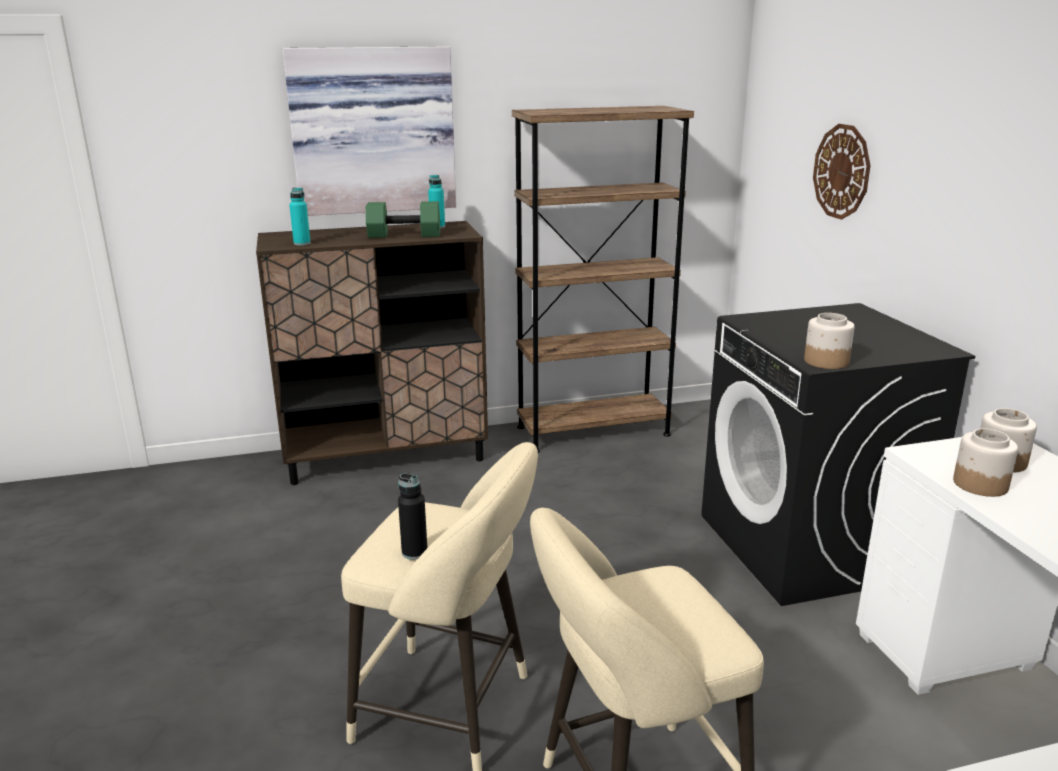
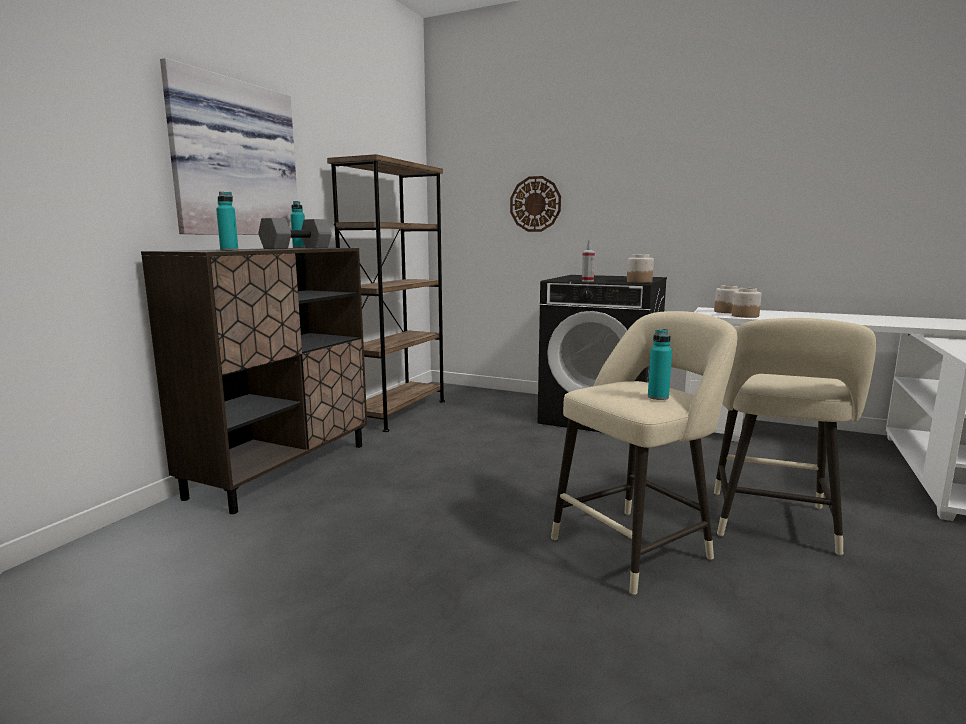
camera: 50 degrees left, 10 degrees down
(403, 235) = (297, 248): green dumbbell -> grey dumbbell
(414, 552) = (658, 397): black bottle -> turquoise bottle
(768, 335) = (587, 281): none -> spray bottle

